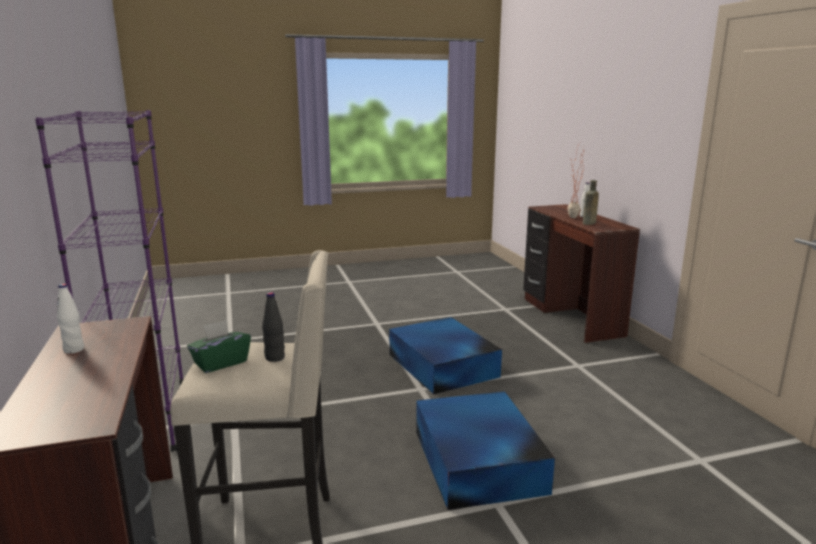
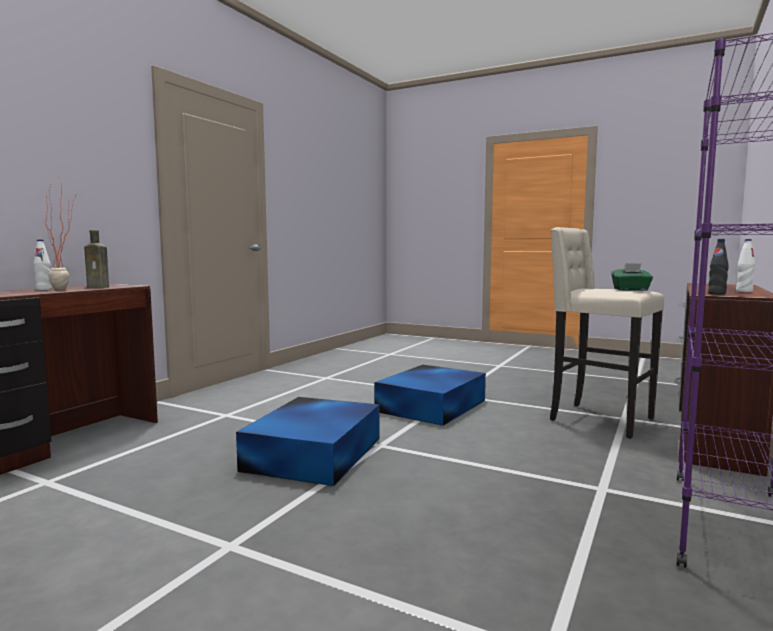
camera: 135 degrees left, 10 degrees down
(275, 358) = (595, 288): black bottle -> black bottle (716, 293)

